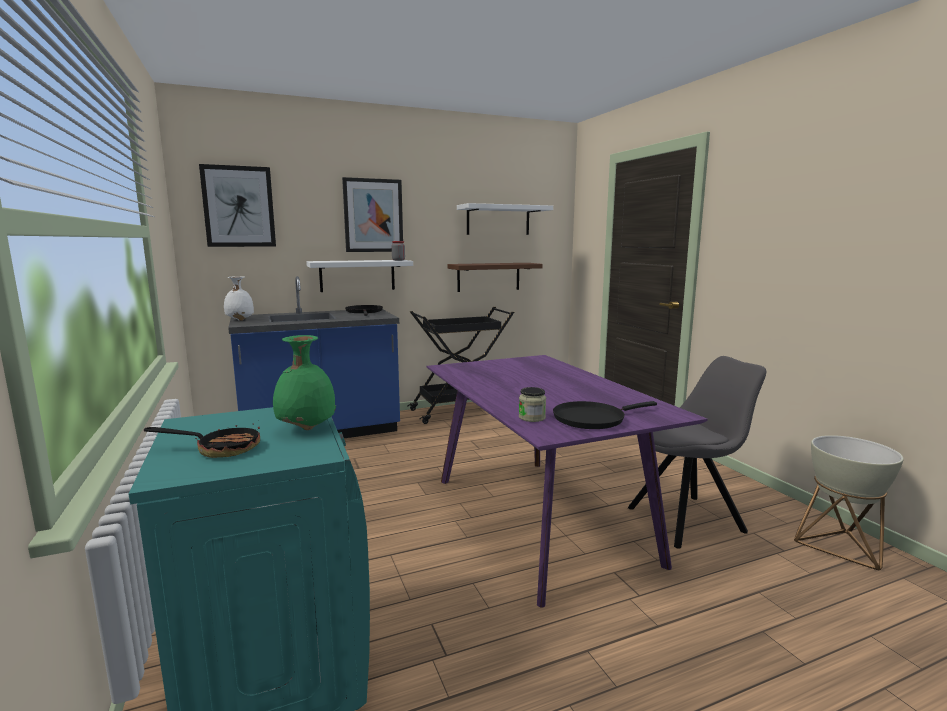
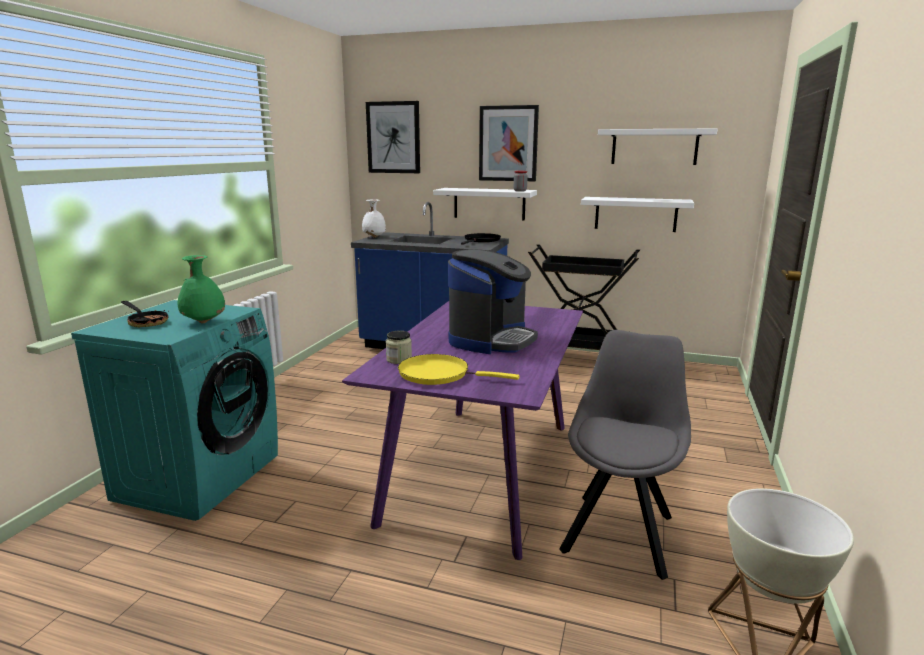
camera: 40 degrees right, 5 degrees up
(488, 277) = (635, 214): brown shelf -> white shelf
(550, 386) = (491, 339): none -> coffee machine
(592, 419) = (439, 374): black frying pan -> yellow frying pan
(686, 520) = (619, 533): grey chair -> grey chair turned 90 degrees counterclockwise

